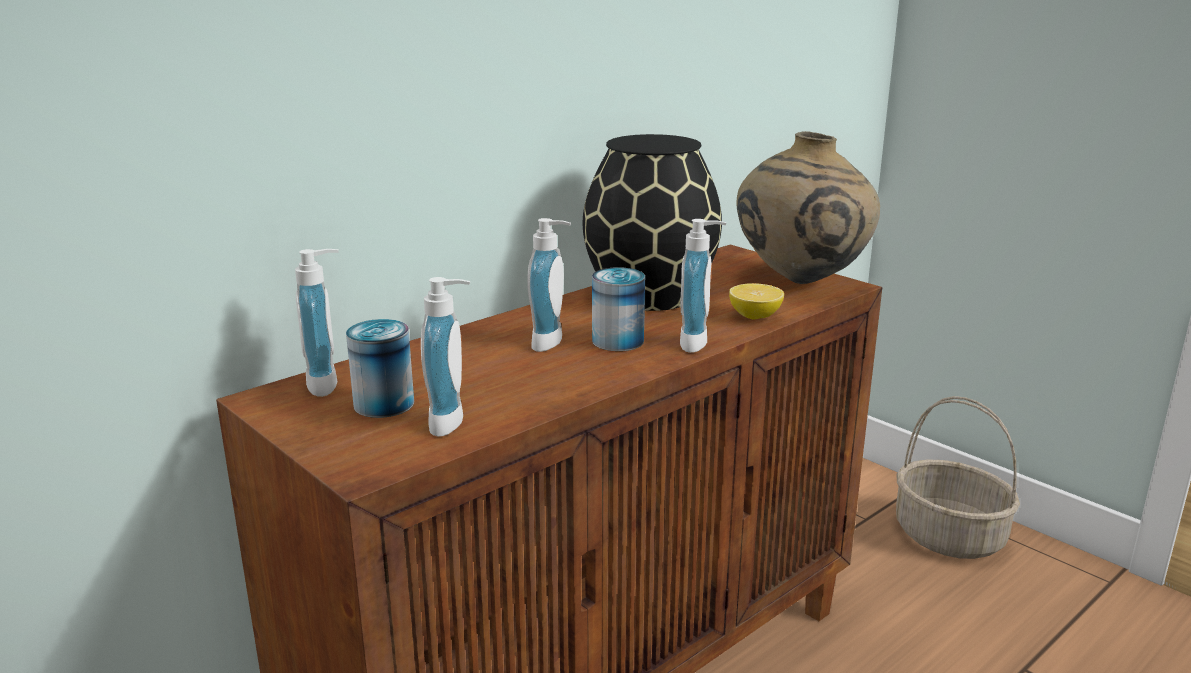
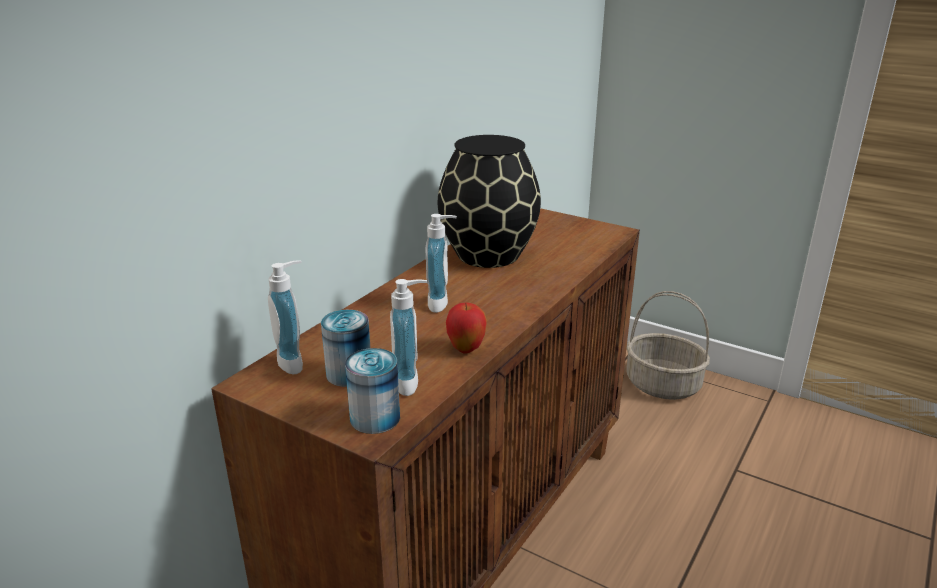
camera: 15 degrees left, 5 degrees up
(548, 395) = (466, 349): none -> apple
(618, 341) = (487, 296): can -> can (375, 418)
(699, 343) = (545, 291): soap dispenser -> none
(755, 316) = (570, 264): lemon -> none
(800, 281) = (584, 230): beige vase -> none

